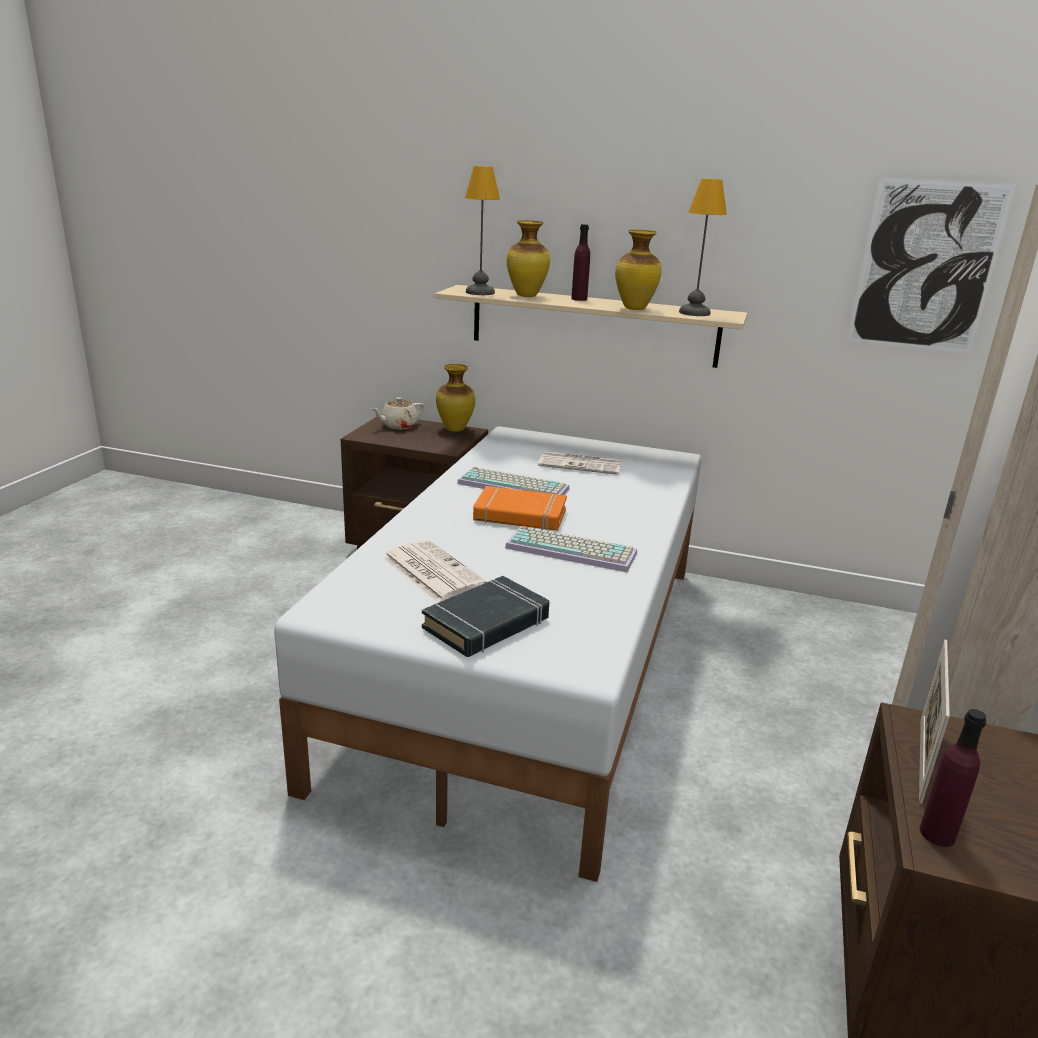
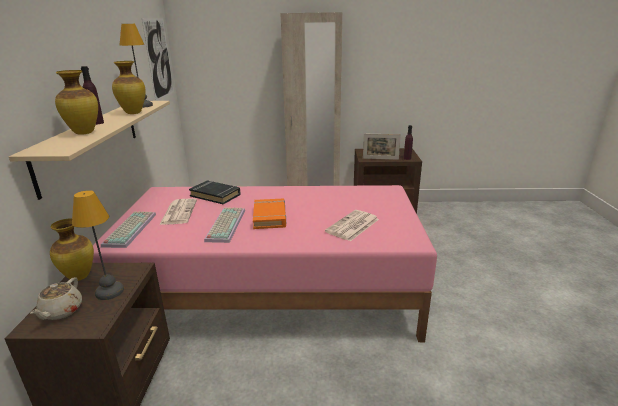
camera: 105 degrees left, 0 degrees up
(398, 426) = (61, 311): beige teapot -> beige teapot turned 60 degrees clockwise
(481, 292) = (67, 144): table lamp -> table lamp (109, 291)
(487, 624) = (384, 207): black book -> black book (215, 195)
(532, 661) = (271, 291): white bed -> pink bed
(573, 550) = (302, 201): keyboard -> keyboard (129, 229)

